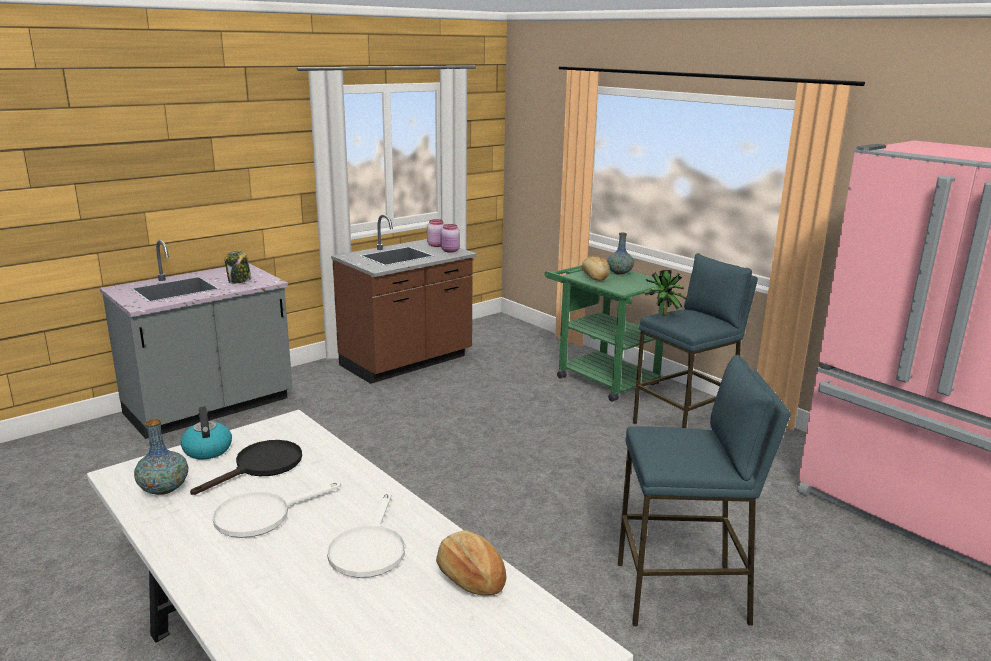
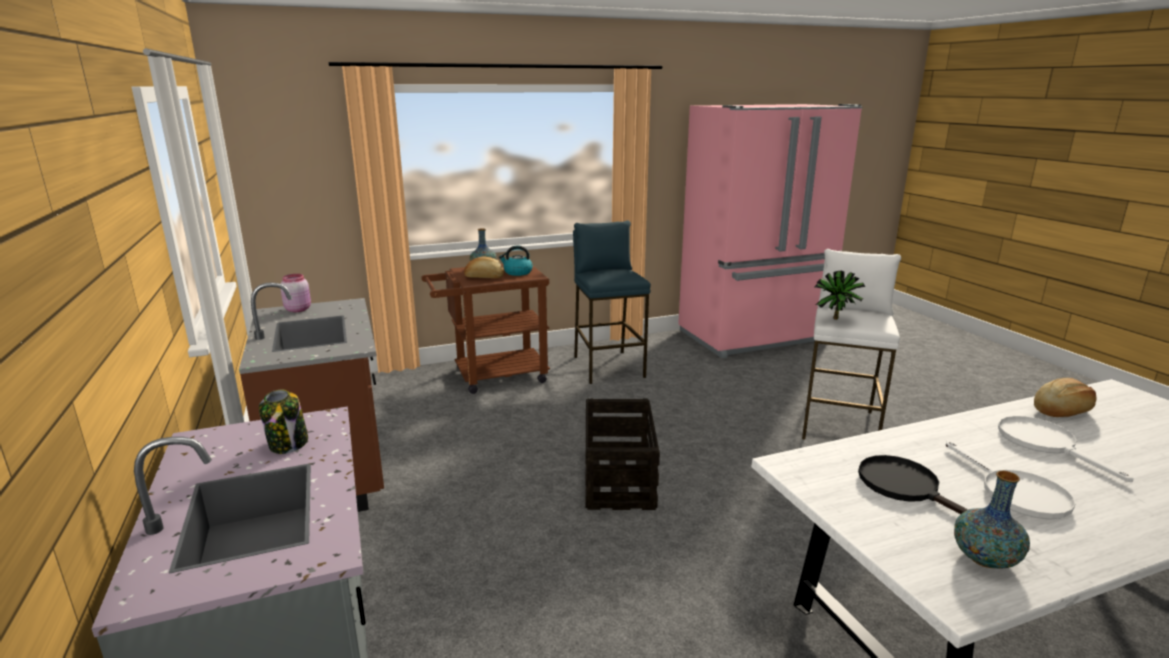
camera: 70 degrees left, 0 degrees up
(207, 449) = (870, 525): kettle -> kettle (517, 272)
(369, 549) = (1045, 444): white frying pan -> white frying pan turned 135 degrees counterclockwise
(450, 251) = (336, 306): pink jar -> none
(463, 462) = (618, 477): none -> crate
(600, 378) = (492, 376): green cart -> brown cart
(661, 315) = (598, 279): potted plant -> potted plant (836, 320)
(683, 594) = (839, 425): blue stool -> white stool

